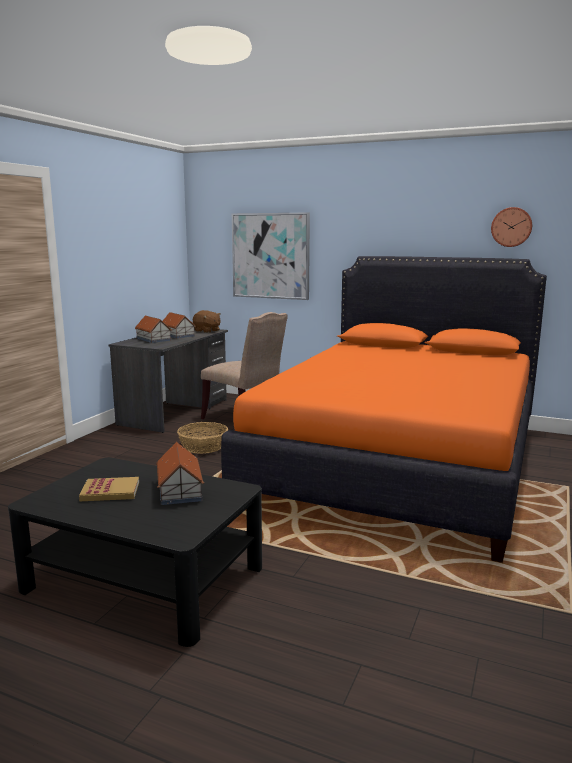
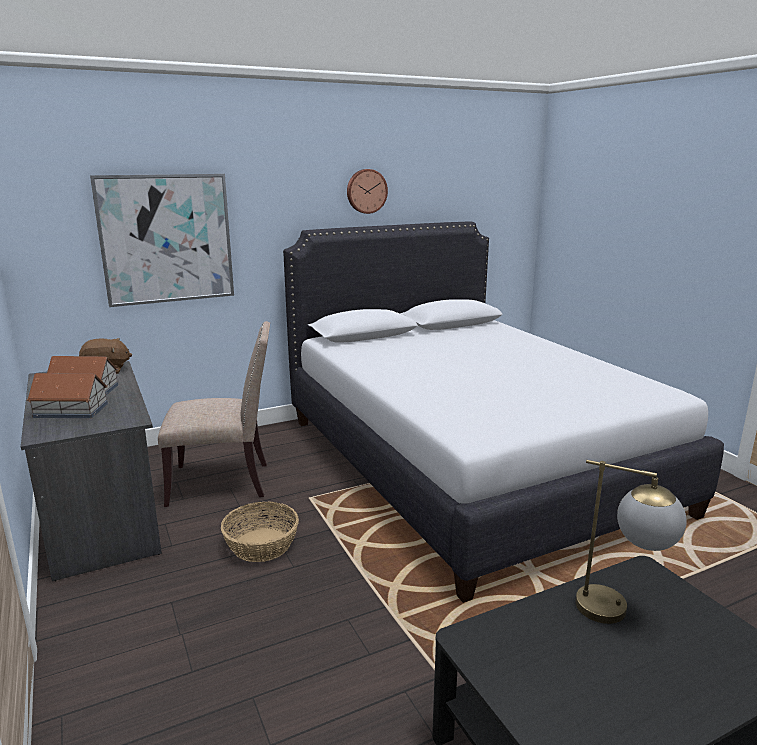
camera: 50 degrees left, 5 degrees up
(110, 492) = (588, 673): book -> none
(180, 489) = (620, 612): toy house -> table lamp
(399, 463) = (468, 463): orange bed -> white bed
(511, 227) = (451, 188): wall clock -> wall clock (366, 191)

